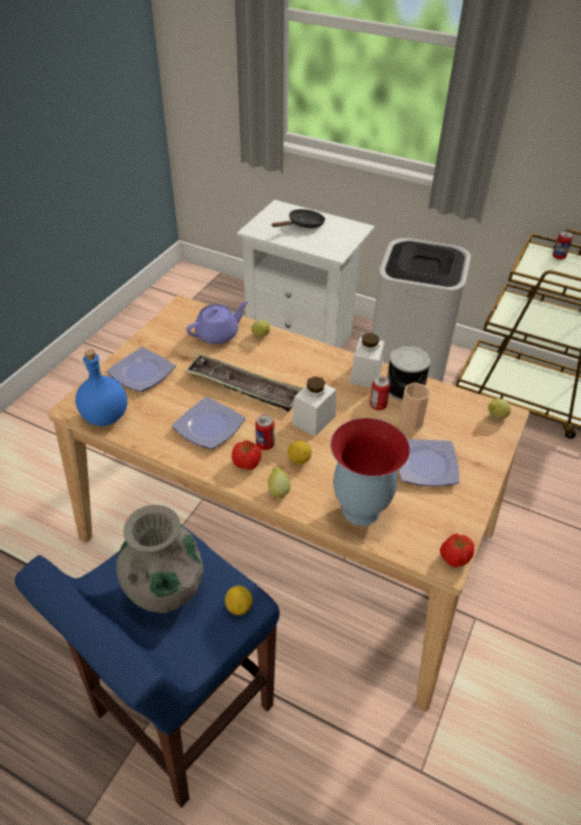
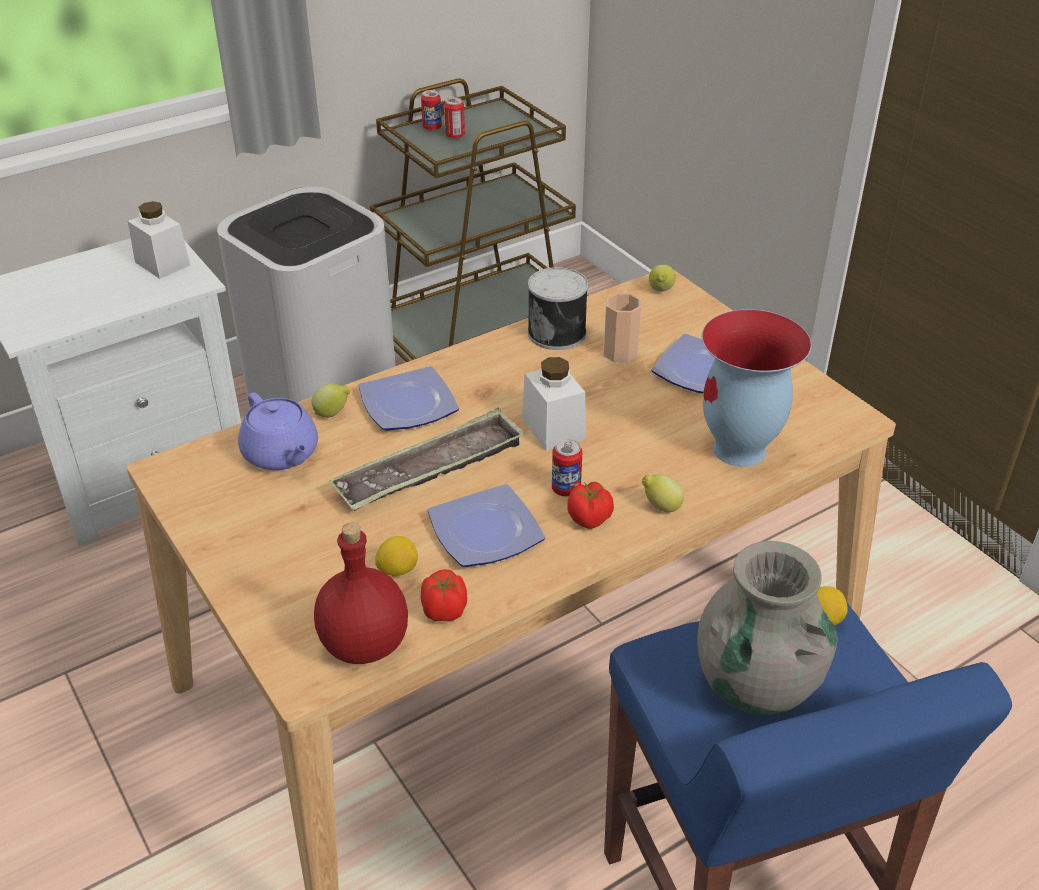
camera: 60 degrees left, 5 degrees down
(106, 417) = (366, 644): blue bottle -> red bottle
(142, 374) = (295, 570): plate -> plate (410, 405)
(218, 334) = (281, 454): purple teapot -> purple teapot turned 150 degrees clockwise
(299, 459) = (618, 468): lemon -> lemon (397, 570)
(303, 225) = (83, 284): black frying pan -> none
(366, 375) = (505, 353): white jar -> white jar (162, 263)
(378, 405) = (570, 366): can -> can (455, 136)
(454, 557) = (850, 409): tomato -> tomato (443, 611)

